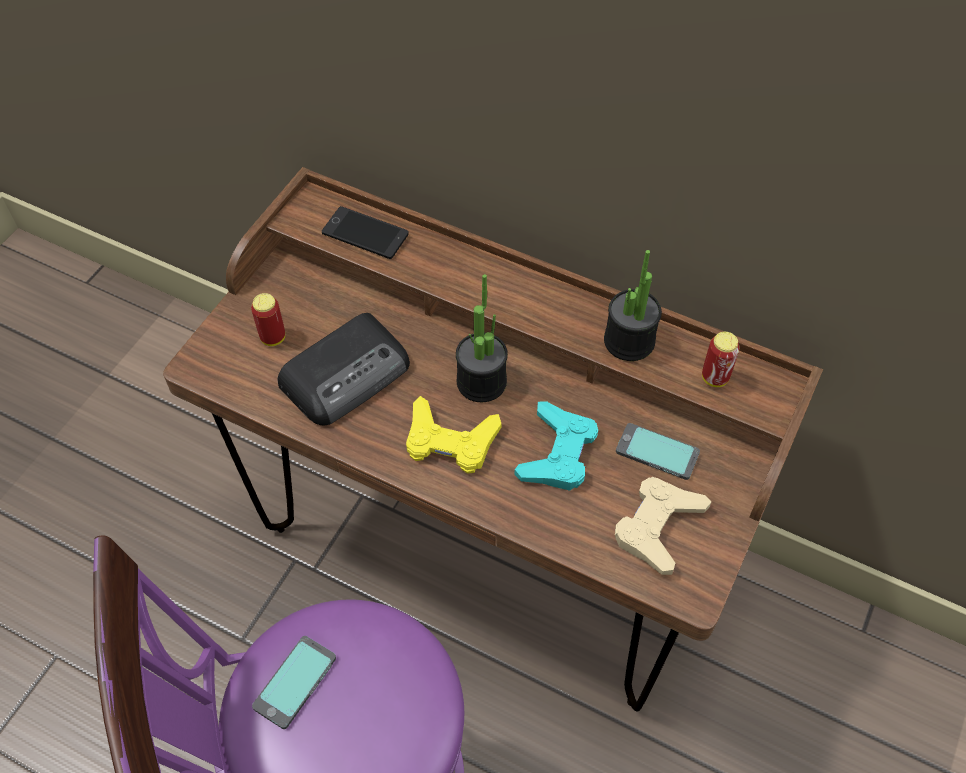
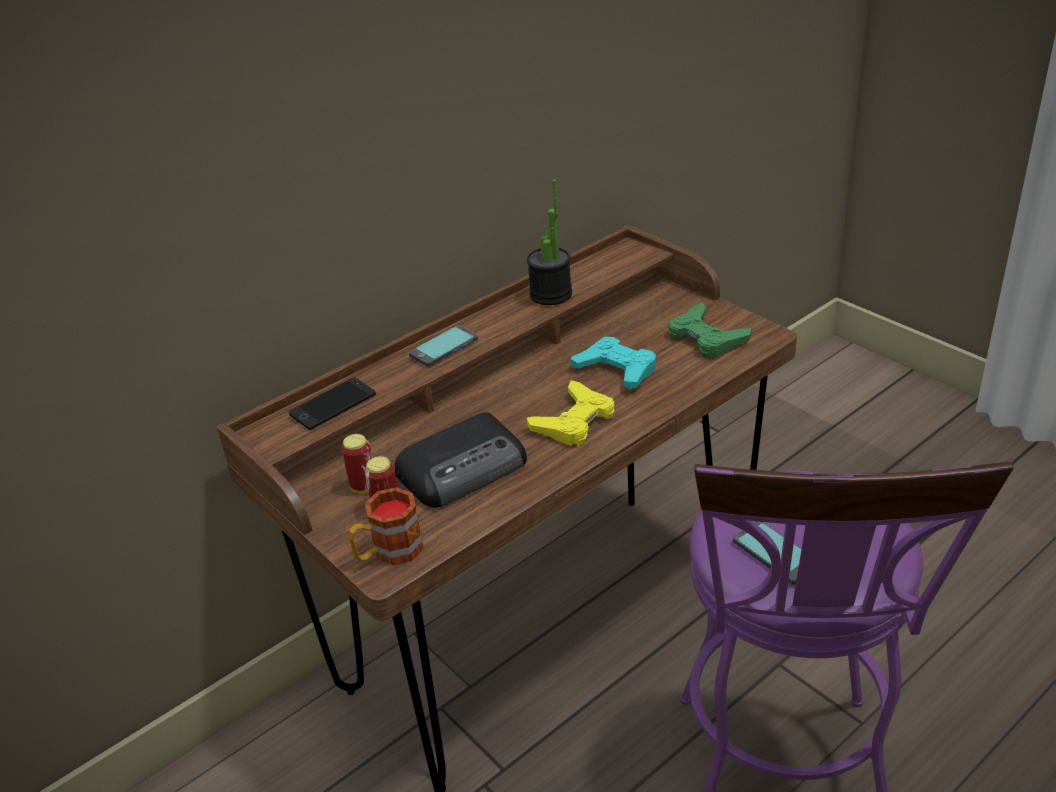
camera: 65 degrees left, 20 degrees down
(219, 360) = (388, 552): none -> mug
(347, 374) = (465, 468): radio -> radio turned 75 degrees clockwise
(481, 382) = (524, 394): potted plant -> none
(657, 452) = (641, 325): phone -> phone (444, 347)
(658, 527) = (706, 338): beige game controller -> green game controller
(715, 377) = (607, 267): can -> can (364, 487)

